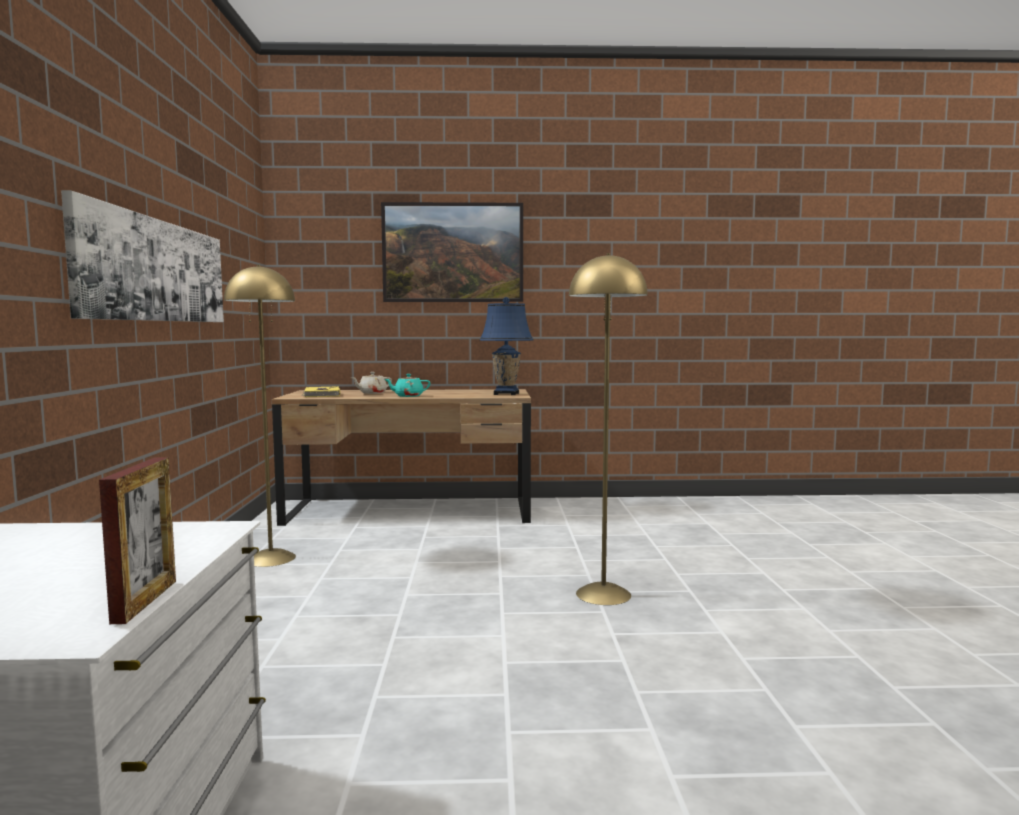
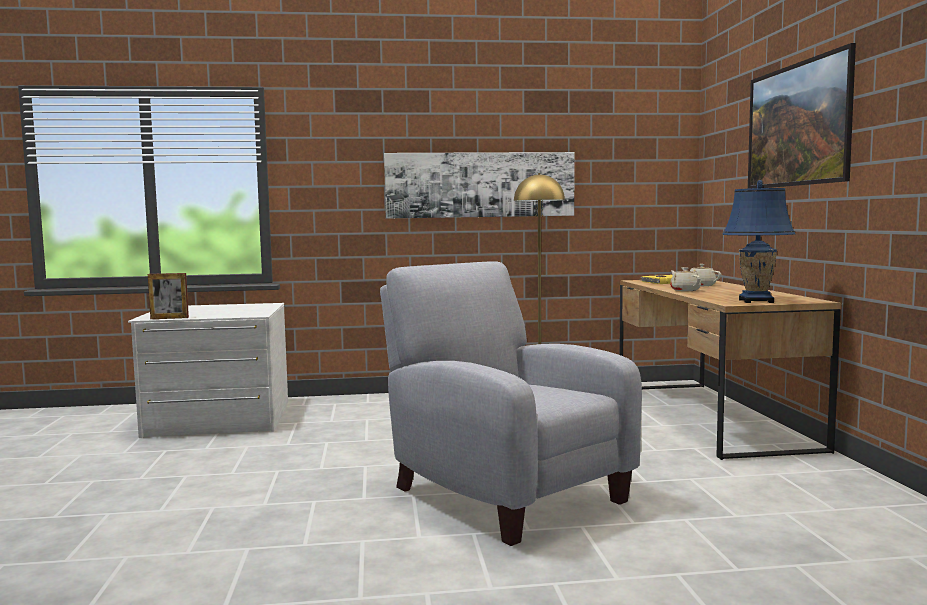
camera: 85 degrees right, 0 degrees up
(408, 396) = (684, 290): turquoise teapot -> beige teapot
(603, 594) = (503, 492): yellow floor lamp -> grey armchair

